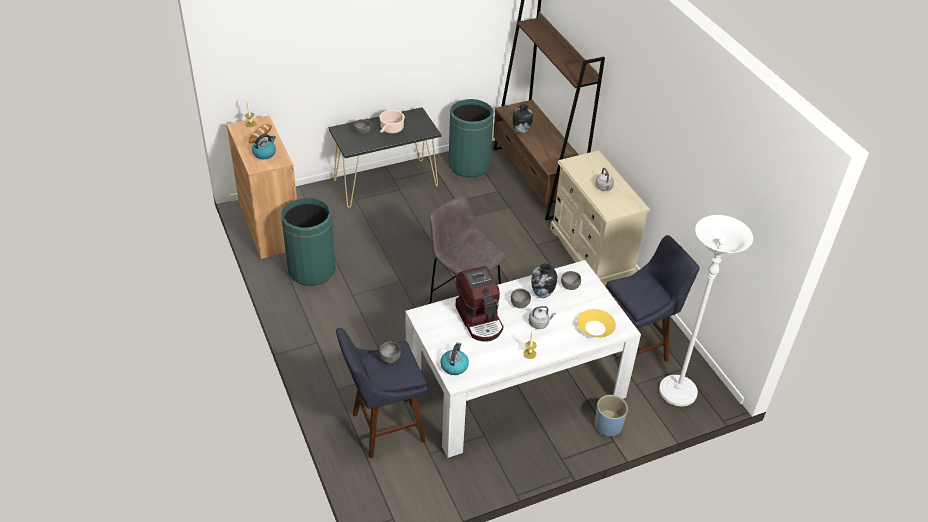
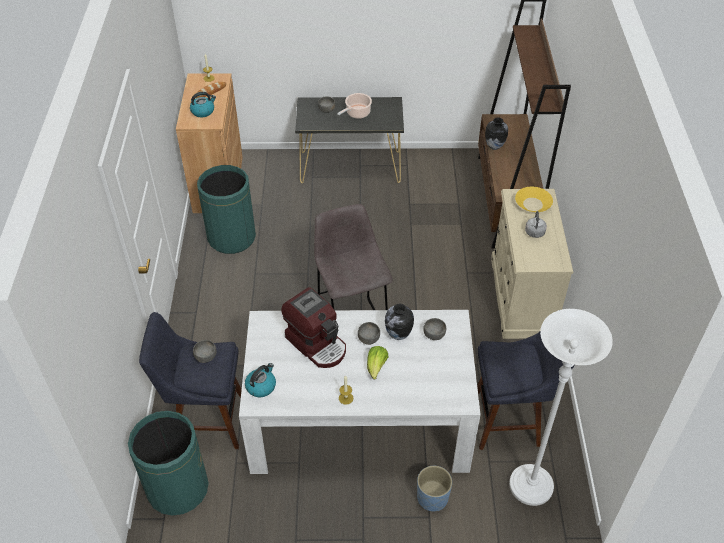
camera: 25 degrees right, 5 degrees up
(469, 165) = (443, 168): green trash can -> green trash can (178, 488)
(480, 319) = (317, 344): coffee machine -> coffee machine turned 45 degrees counterclockwise
(539, 323) = (376, 367): grey kettle -> lettuce
(595, 327) = (433, 391): yellow bowl -> yellow bowl (533, 204)

